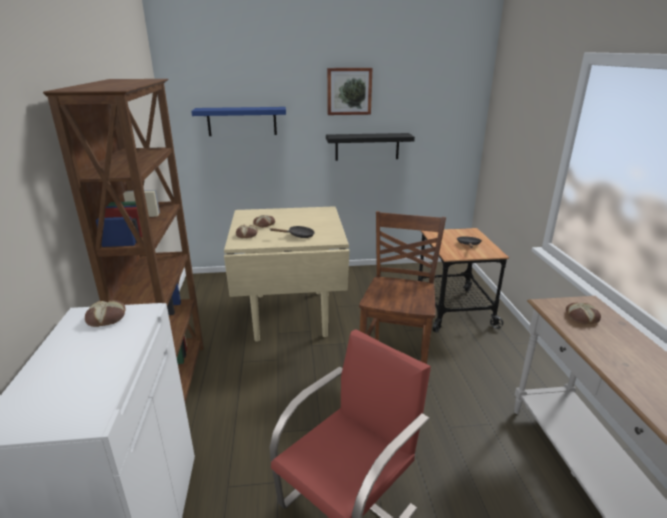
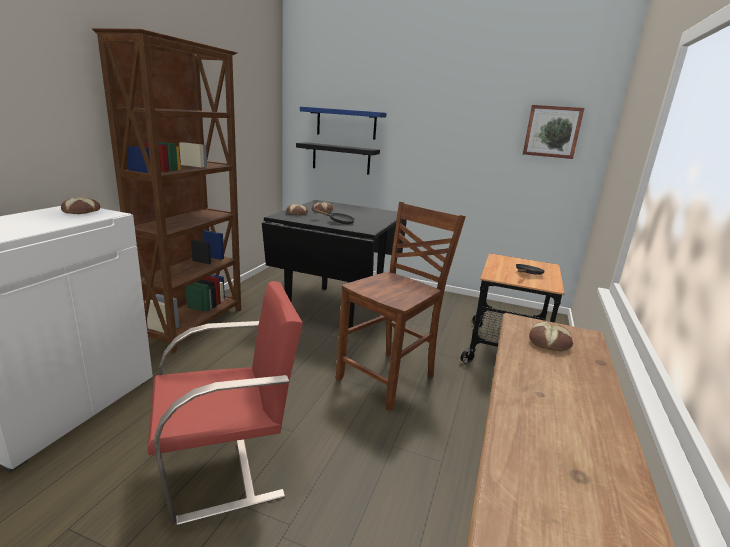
camera: 25 degrees right, 5 degrees down
(291, 314) = (336, 308): beige dining table -> black dining table
(349, 91) = (450, 102): picture -> picture (552, 131)
(367, 146) = (463, 162): black shelf -> black shelf (341, 158)

